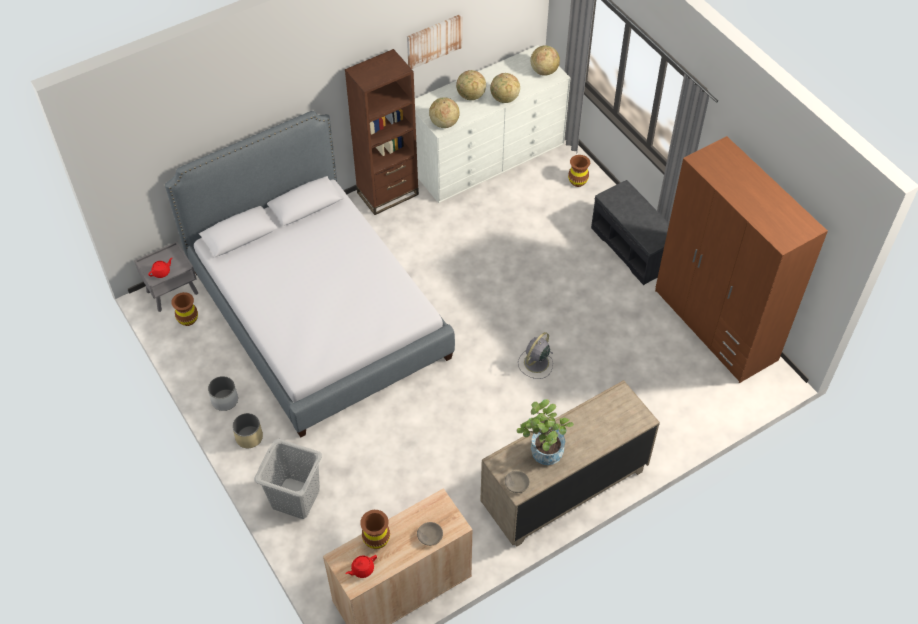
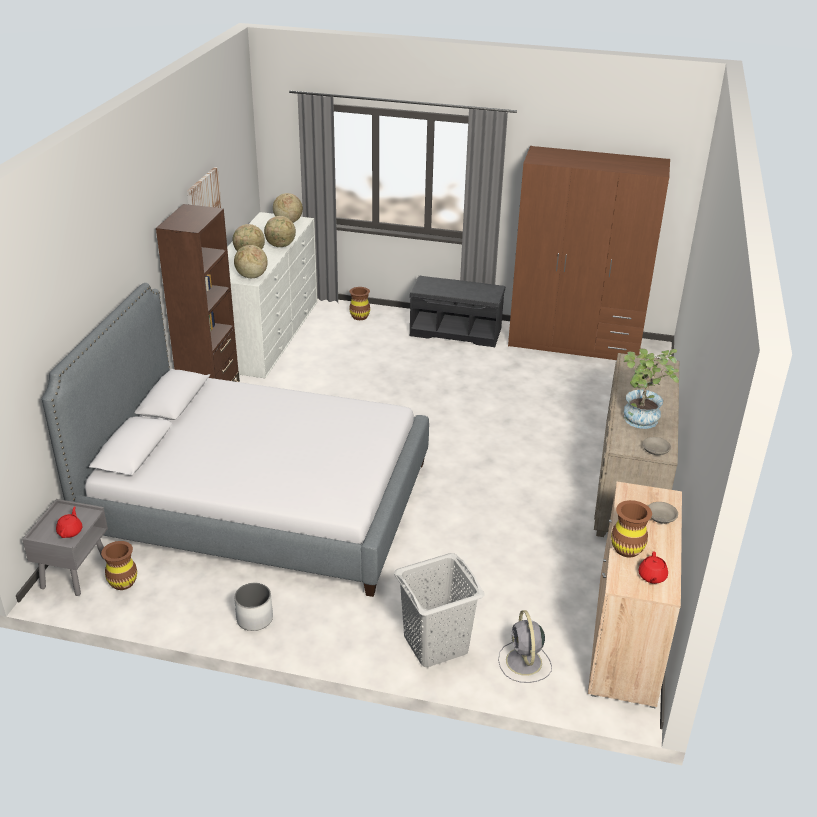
camera: 45 degrees left, 20 degrees down
(249, 437) = (322, 630): beige planter -> none
(535, 363) = (491, 429): grey fan -> grey fan (524, 663)

